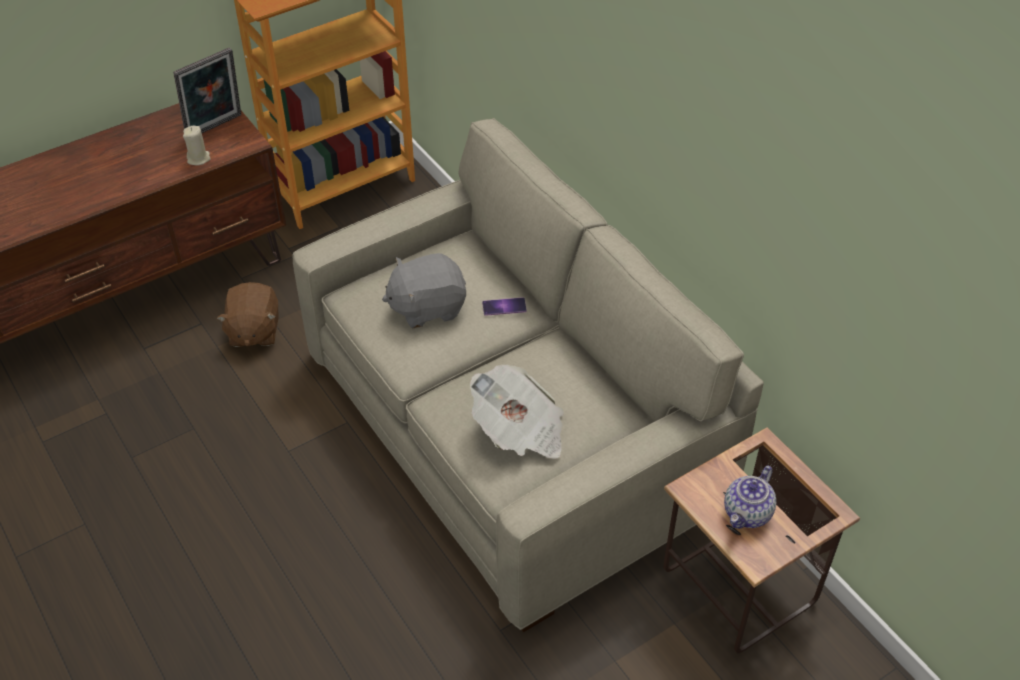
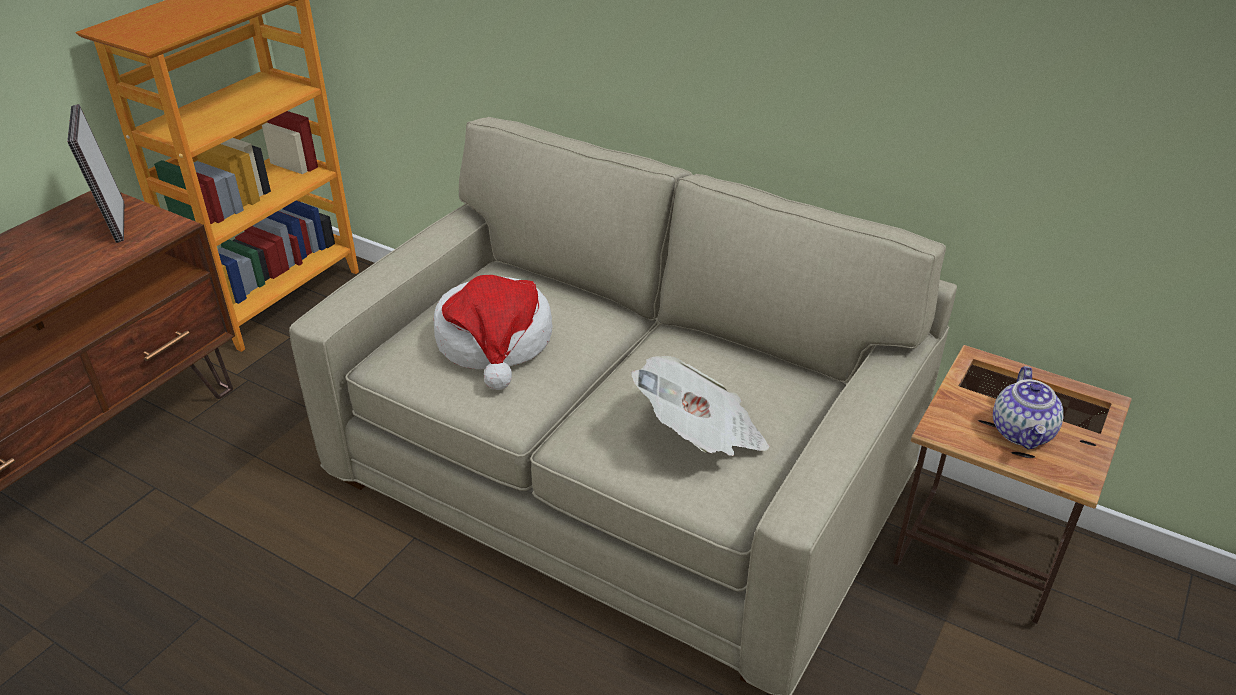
camera: 25 degrees left, 10 degrees down
(198, 158) = (105, 257): beige candle -> none
(216, 128) = (114, 223): picture frame -> picture frame turned 135 degrees clockwise
(253, 331) = (234, 475): brown plush toy -> none
(427, 307) = (495, 342): grey plush toy -> hat
(504, 307) = (587, 317): phone -> none

